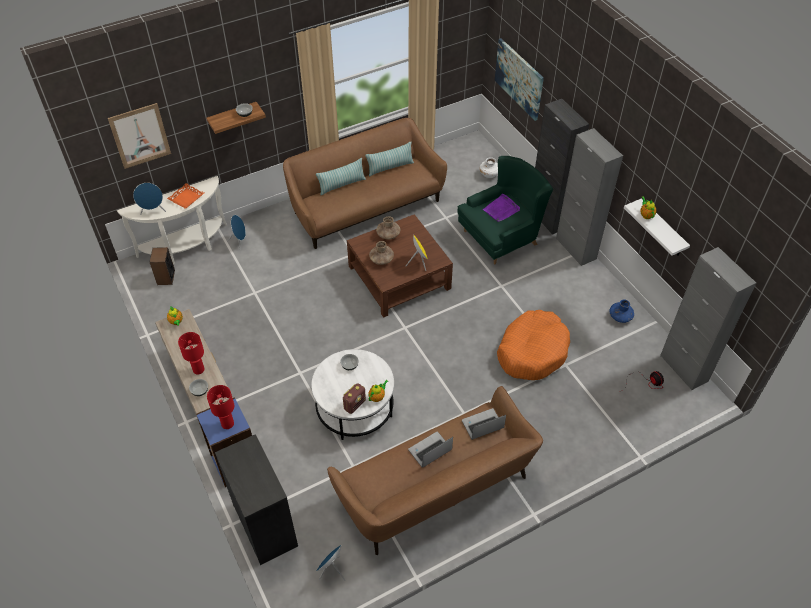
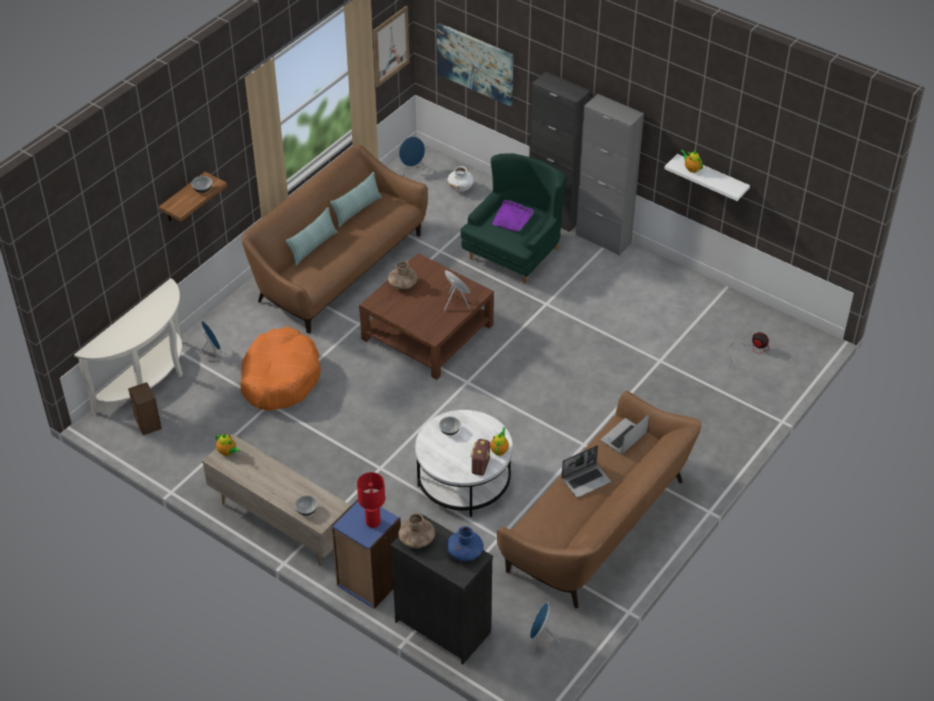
camera: 25 degrees left, 5 degrees down
(140, 136) = (97, 249): picture -> picture (391, 46)
(153, 211) = (121, 341): blue speaker -> blue speaker (411, 169)
(186, 198) = (151, 314): orange tray -> none
(198, 370) = (289, 490): red table lamp -> none
(381, 259) = (412, 312): brown vase -> brown vase (416, 539)
(430, 451) = (586, 480): laptop -> laptop turned 150 degrees counterclockwise
(532, 351) = (618, 359): orange dog bed -> orange dog bed (280, 378)
(620, 316) = (688, 293): blue vase -> blue vase (465, 551)
(683, 368) = (779, 323): grey cabinet -> none

